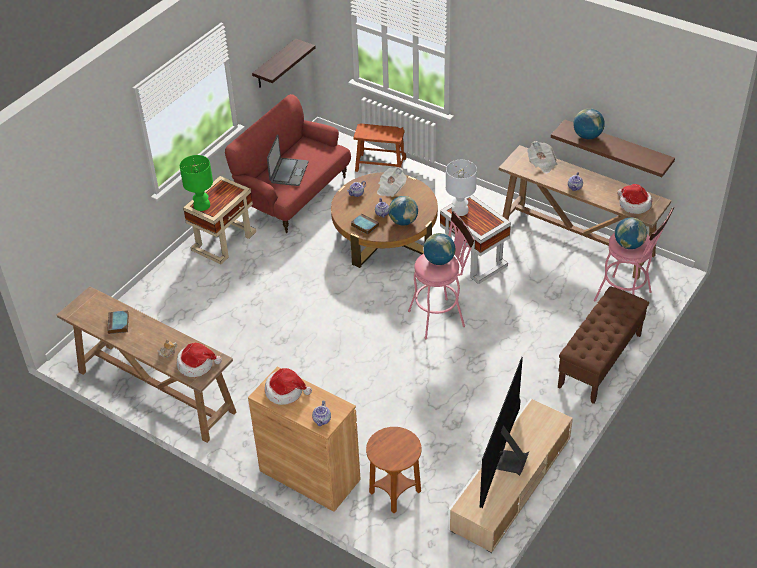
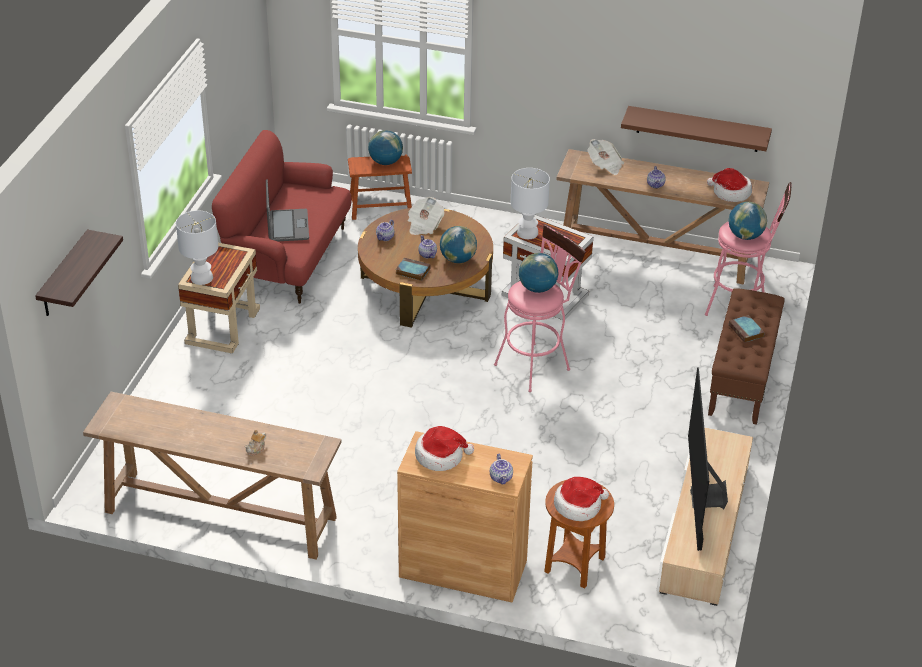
camera: 20 degrees left, 5 degrees down
(118, 324) = (173, 428): book -> book (746, 331)
(197, 364) = (300, 454): hat -> hat (578, 505)
(201, 205) = (201, 278): green table lamp -> white table lamp
(275, 64) = (242, 93): shelf -> shelf (64, 275)
(587, 136) = (663, 119): globe -> globe (385, 162)

